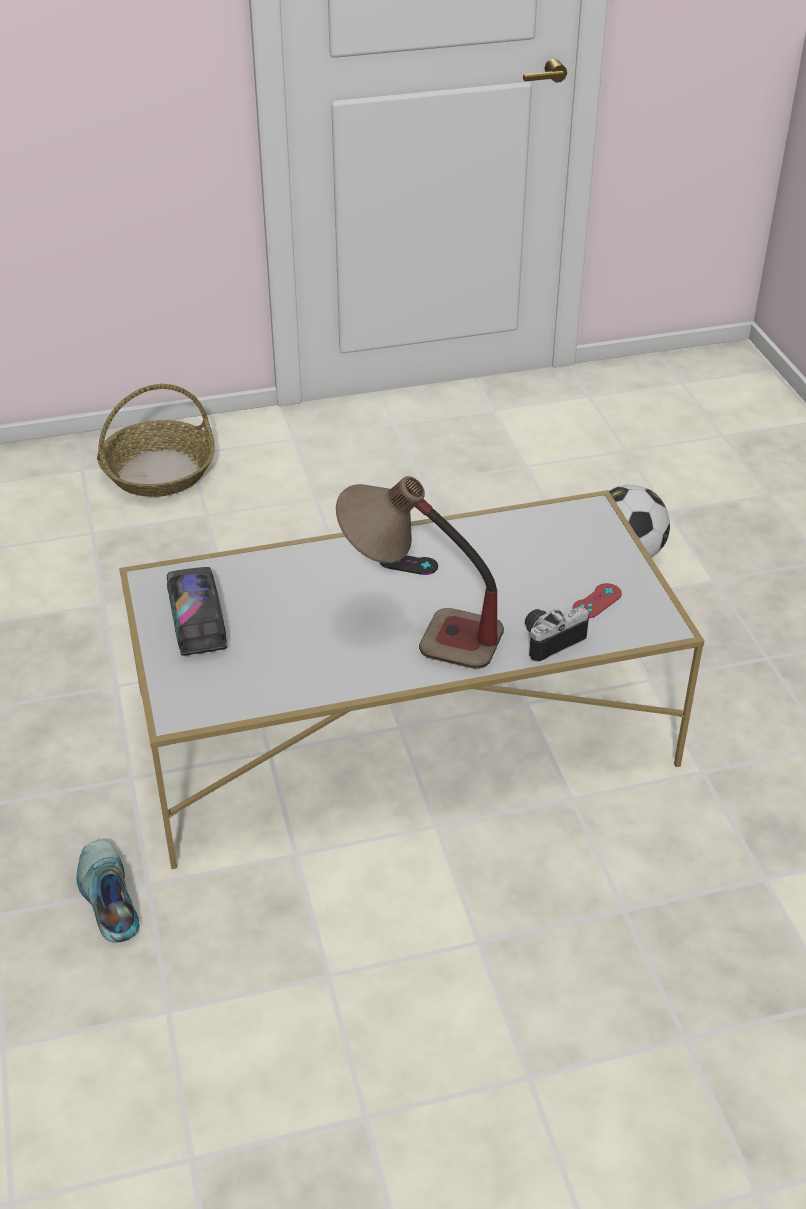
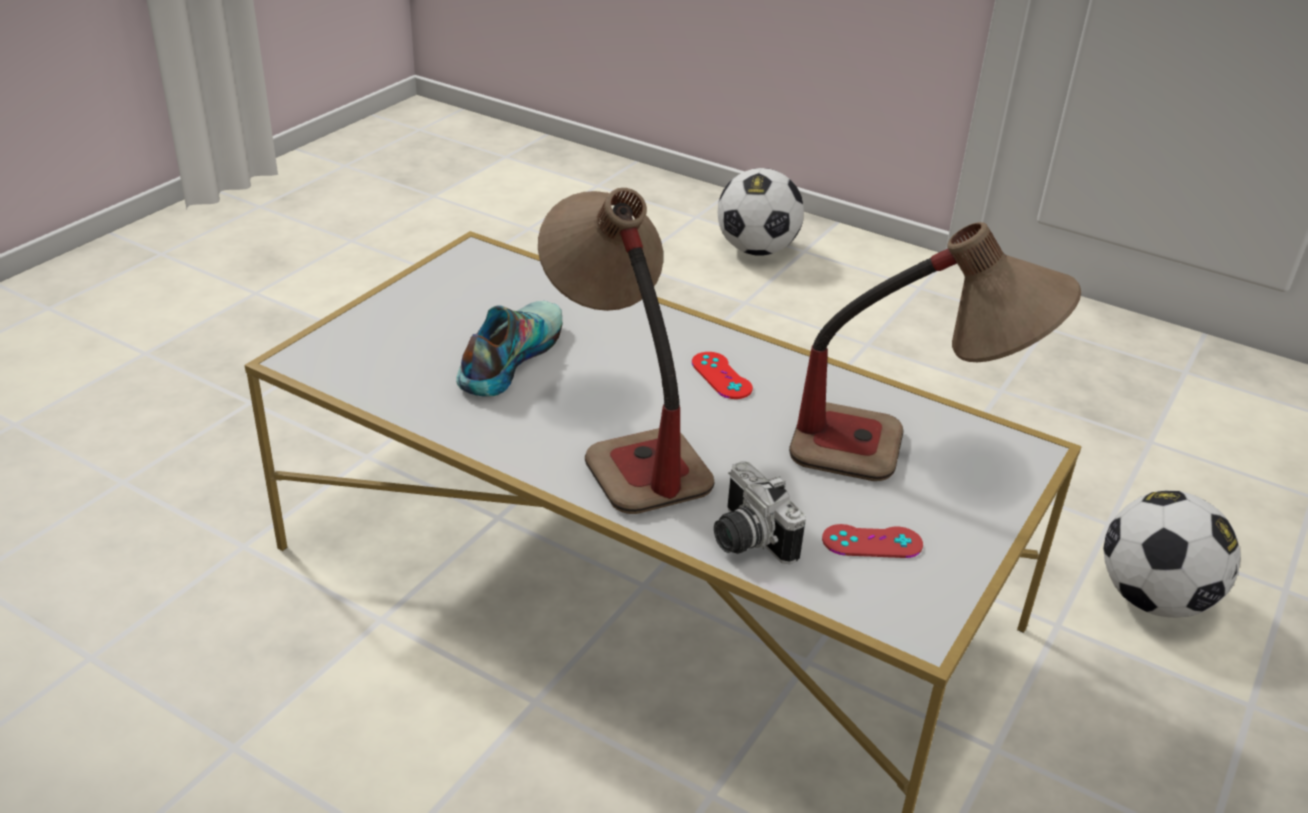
camera: 45 degrees right, 5 degrees down
(106, 898) = (202, 531): shoe -> shoe (508, 357)
(159, 471) = (756, 250): basket -> football
(197, 621) = (451, 303): toy truck -> none
(408, 563) = (721, 376): black game controller -> red game controller
(549, 639) = (746, 539): camera -> camera turned 135 degrees counterclockwise
(551, 547) = (909, 457): none -> table lamp

